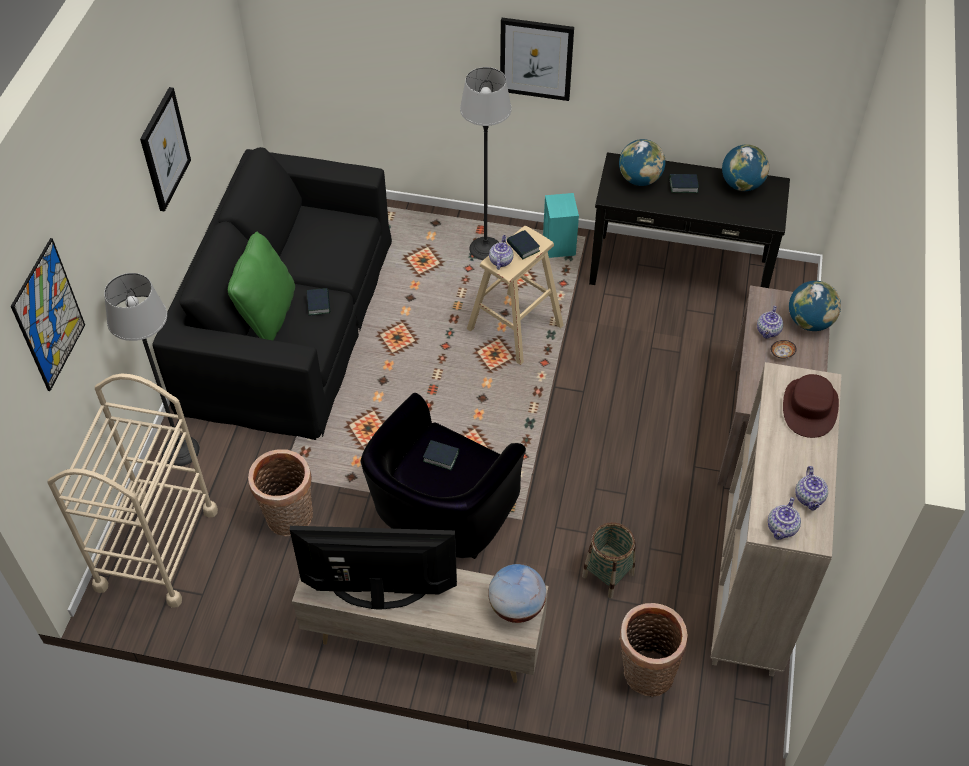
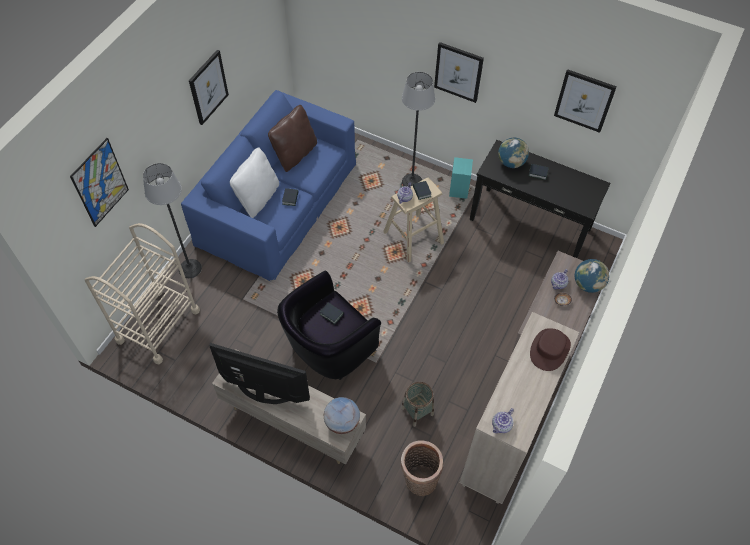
camera: 15 degrees right, 5 degrees up
(268, 314) = (258, 198): green pillow -> white pillow
(287, 321) = (277, 202): black sofa -> blue sofa
(289, 519) = (239, 327): basket -> none
(304, 239) = (295, 154): none -> brown pillow
(736, 58) = (584, 100): none -> picture
(741, 185) = (576, 180): globe -> none
(809, 498) = (526, 410): teapot -> none

